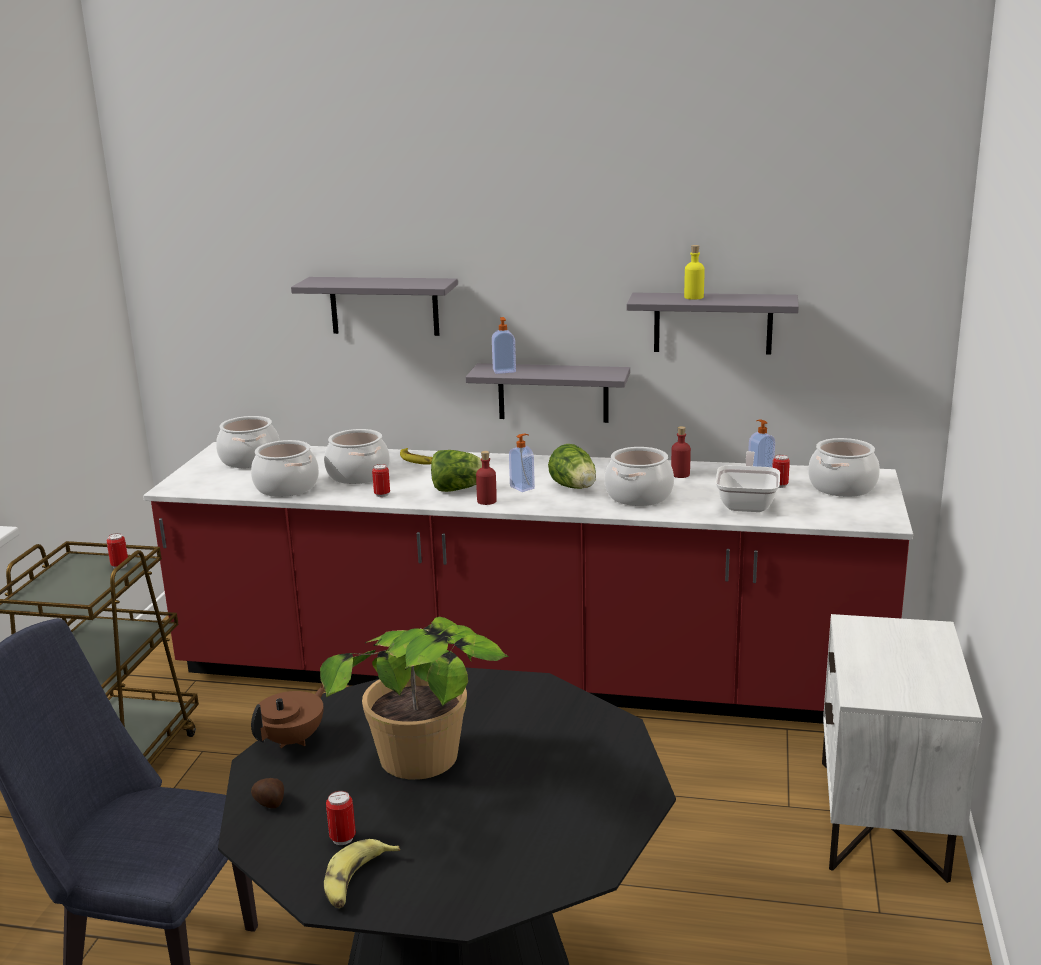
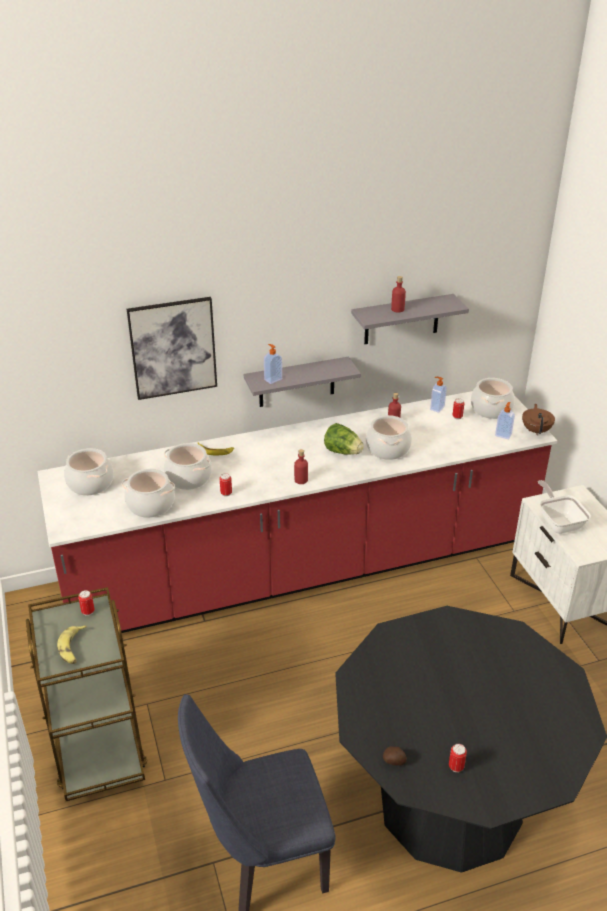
camera: 30 degrees left, 15 degrees up
(293, 739) = (358, 711): brown teapot -> brown teapot (536, 430)
(357, 881) = (490, 790): banana -> banana (73, 648)
(384, 306) = (173, 348): grey shelf -> picture
(428, 781) = (460, 709): potted plant -> none
(458, 489) = (271, 473): lettuce -> none
(523, 487) = (310, 460): soap dispenser -> soap dispenser (503, 435)
(693, 297) = (397, 309): yellow bottle -> red bottle
(747, 503) = (454, 438): frying pan -> frying pan (559, 522)

